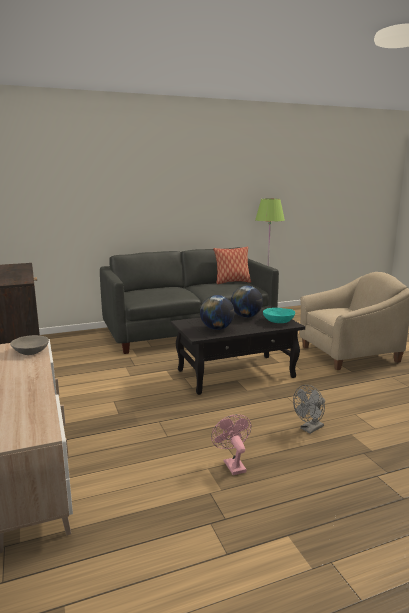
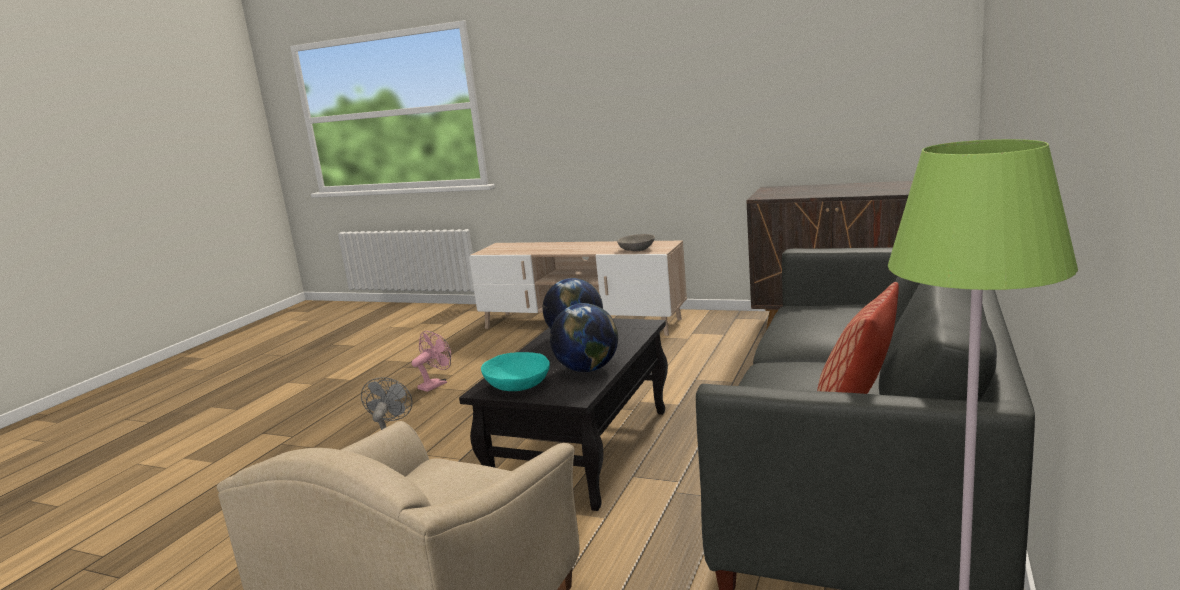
camera: 135 degrees right, 0 degrees up
(232, 464) = (436, 384): pink fan -> pink fan turned 75 degrees counterclockwise

